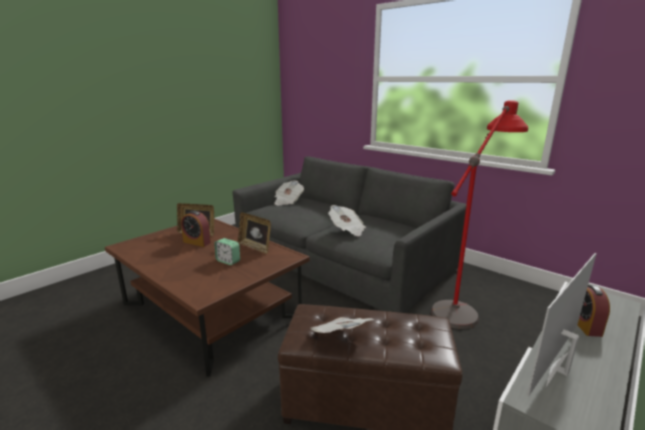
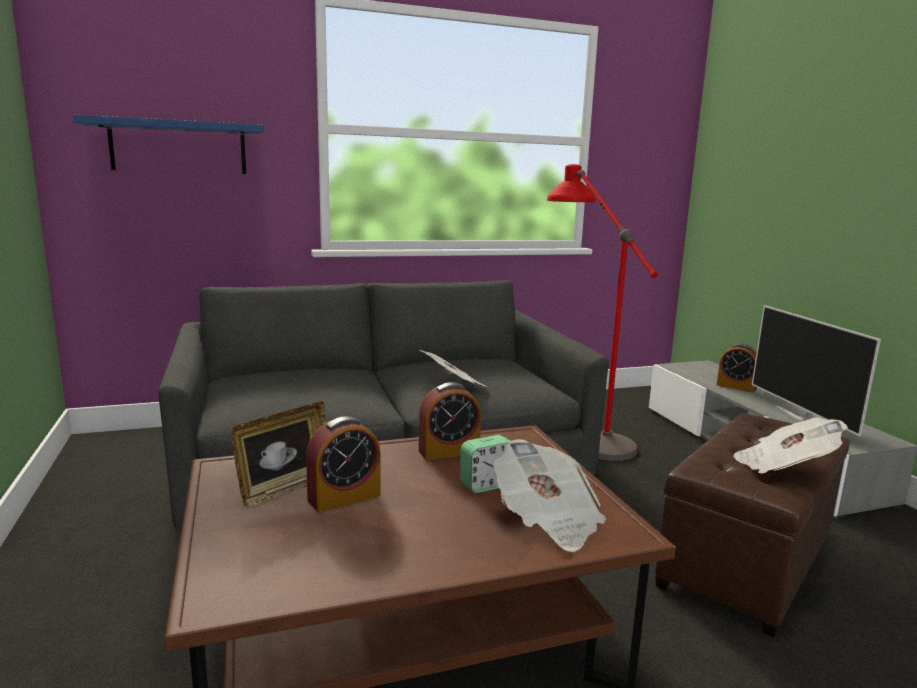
camera: 60 degrees left, 5 degrees down
(255, 247) = (449, 451): picture frame -> alarm clock
(287, 201) = (243, 385): newspaper -> newspaper (547, 520)
(320, 91) = (179, 147): none -> blue shelf

